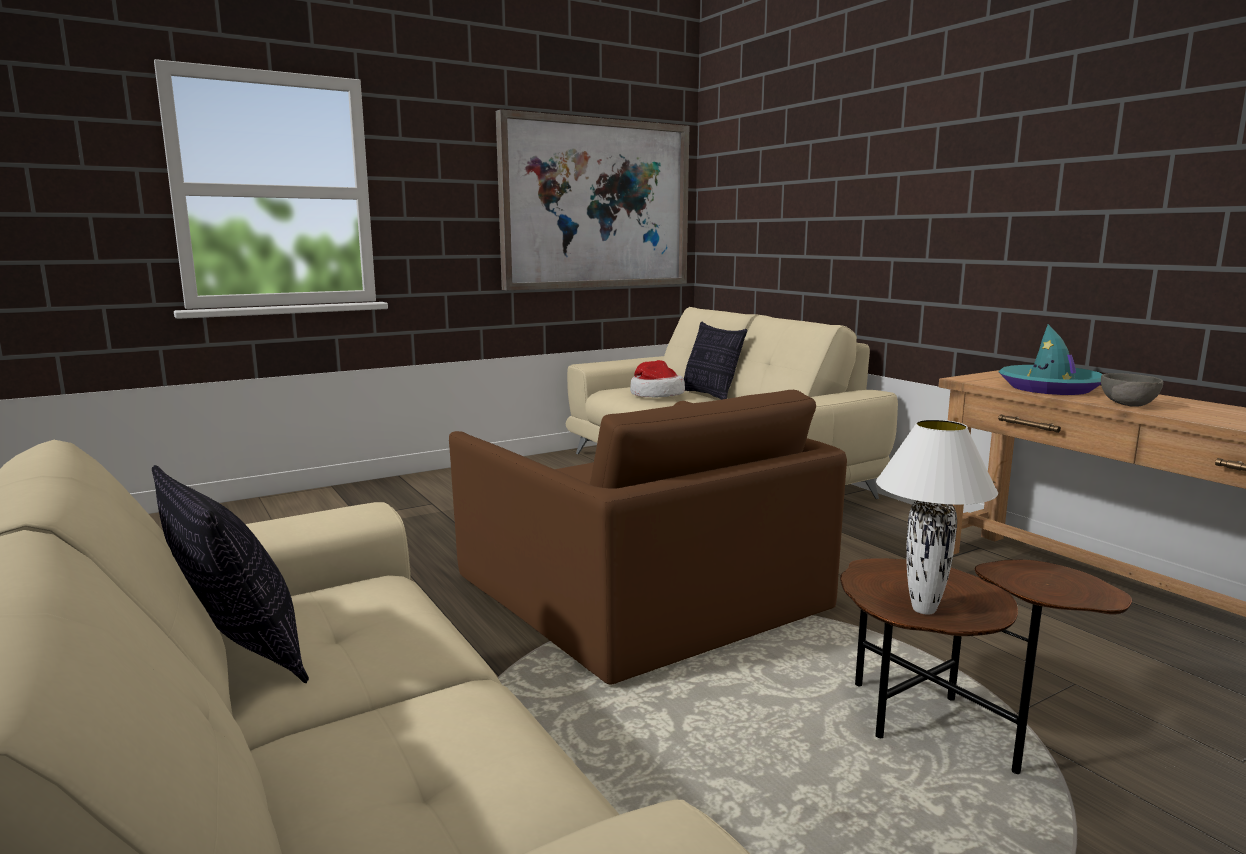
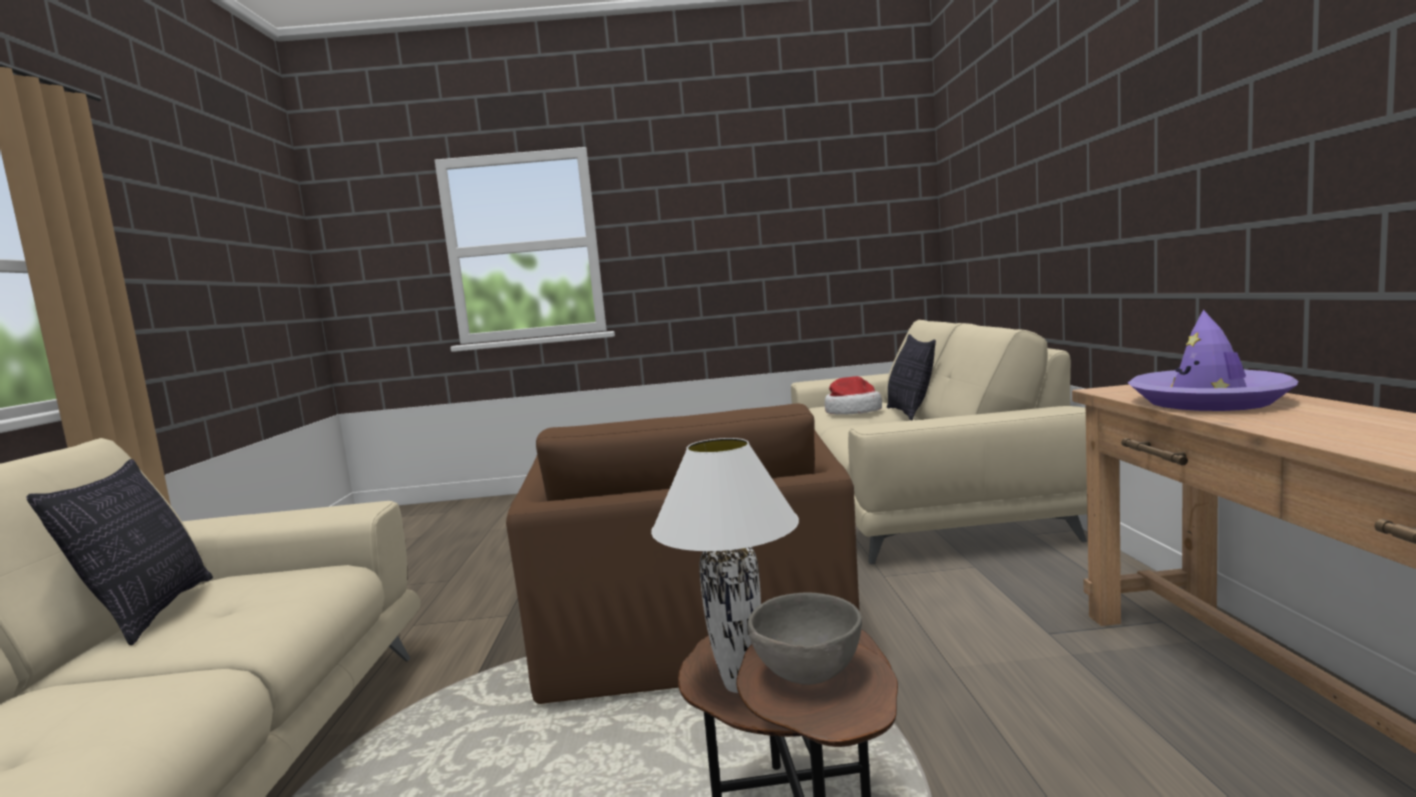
camera: 30 degrees right, 5 degrees down
(596, 204) = (817, 225): picture -> none
(1050, 388) = (1208, 401): turquoise hat -> purple hat
(1127, 405) = (1281, 426): grey bowl -> grey bowl (806, 672)

